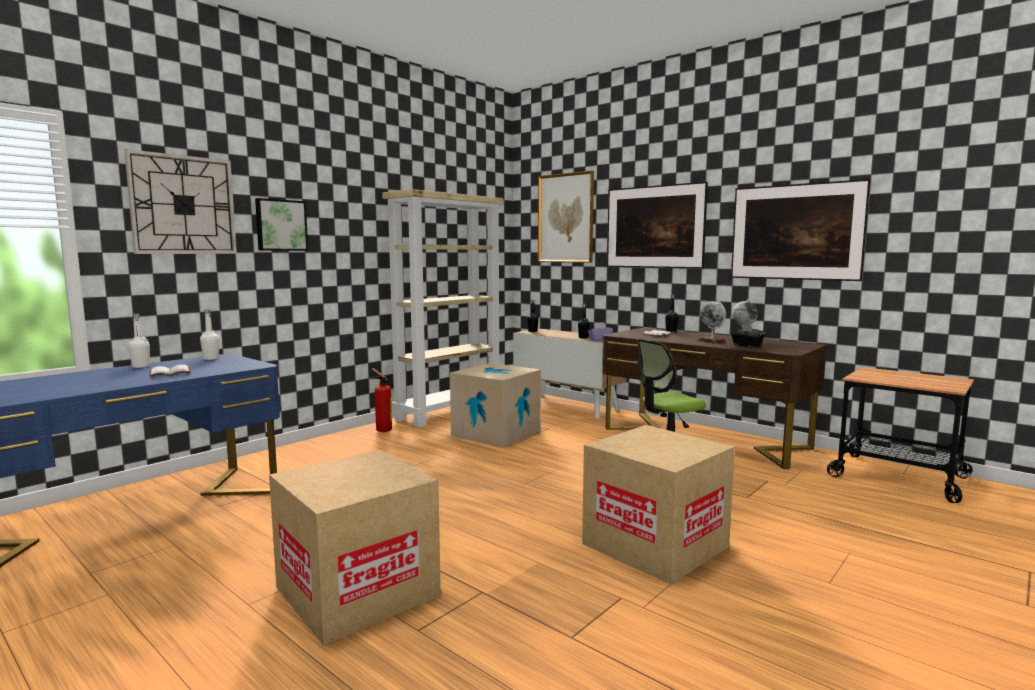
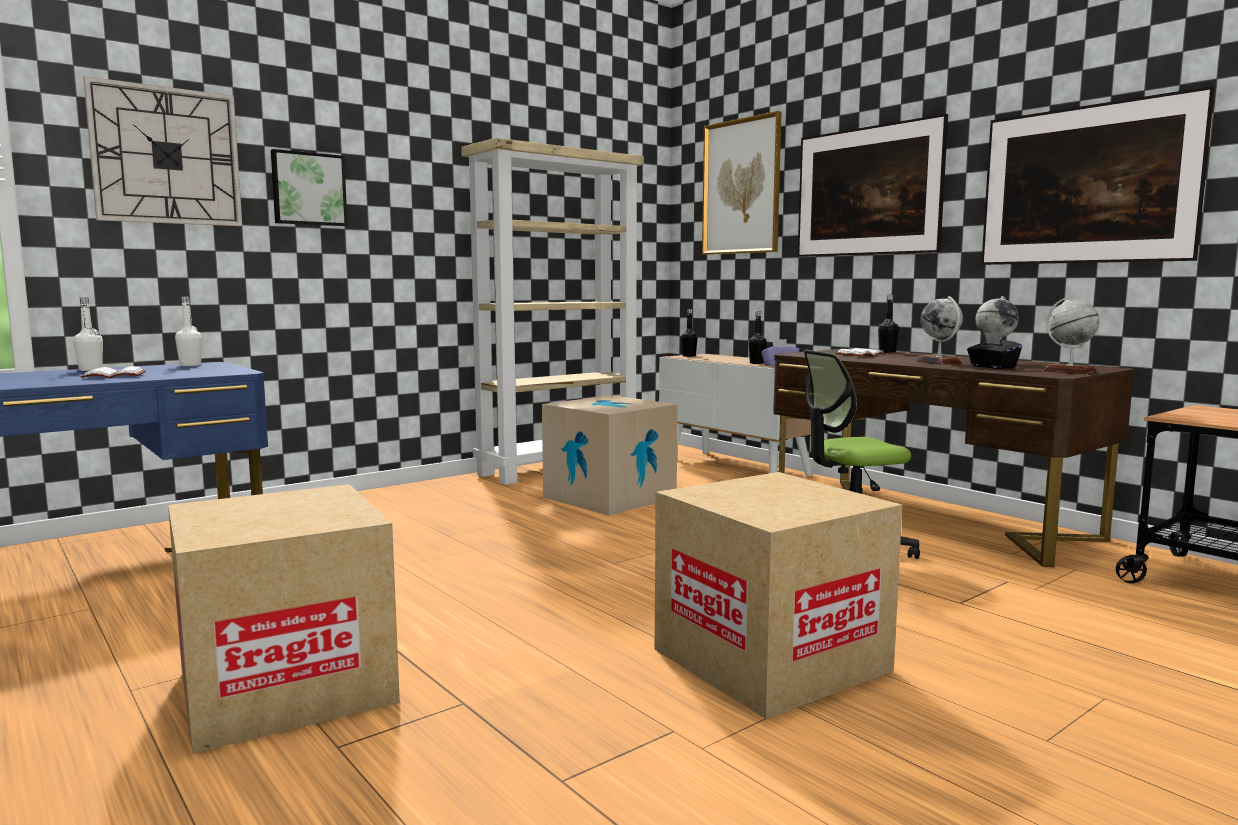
camera: 10 degrees right, 0 degrees up
(382, 430) = (452, 486): fire extinguisher -> none
(794, 349) = (1069, 371): none -> globe

